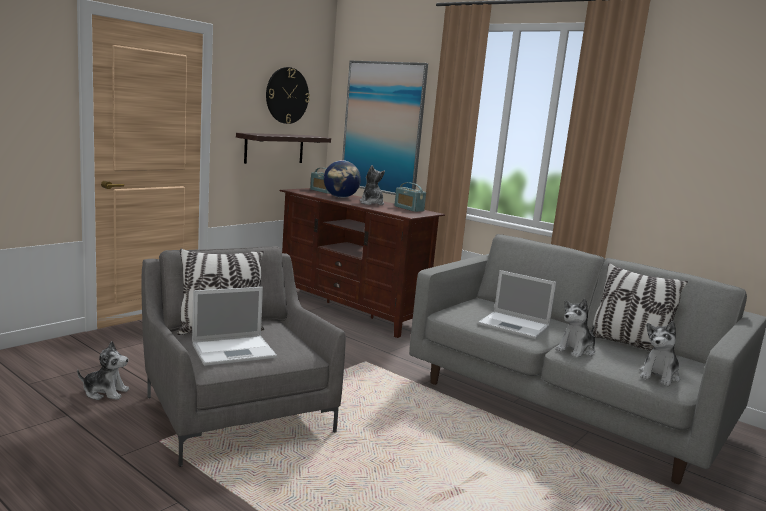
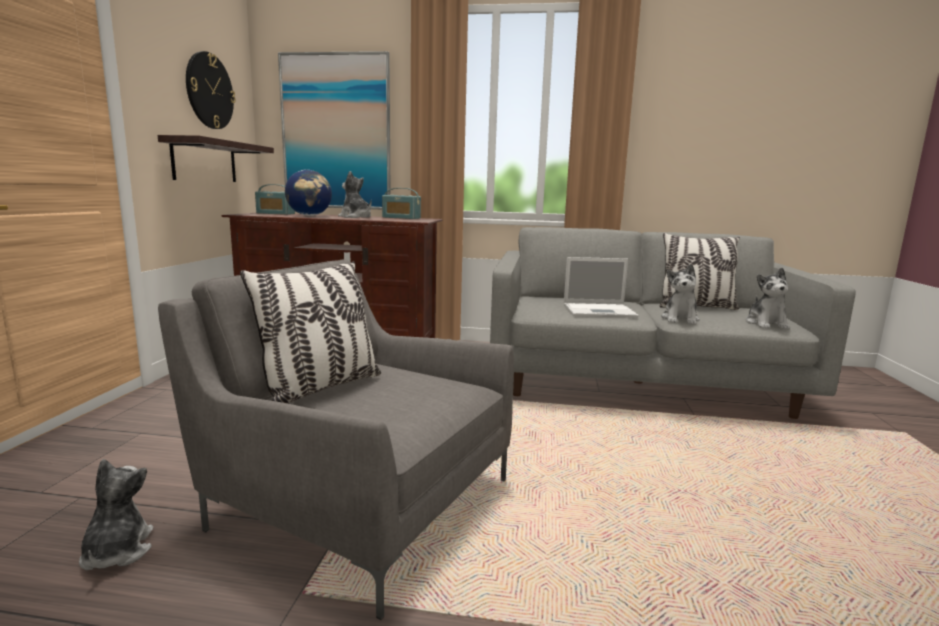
camera: 30 degrees left, 0 degrees up
(105, 392) = (117, 552): plush toy -> plush toy turned 75 degrees counterclockwise
(235, 350) = (387, 408): laptop -> none

